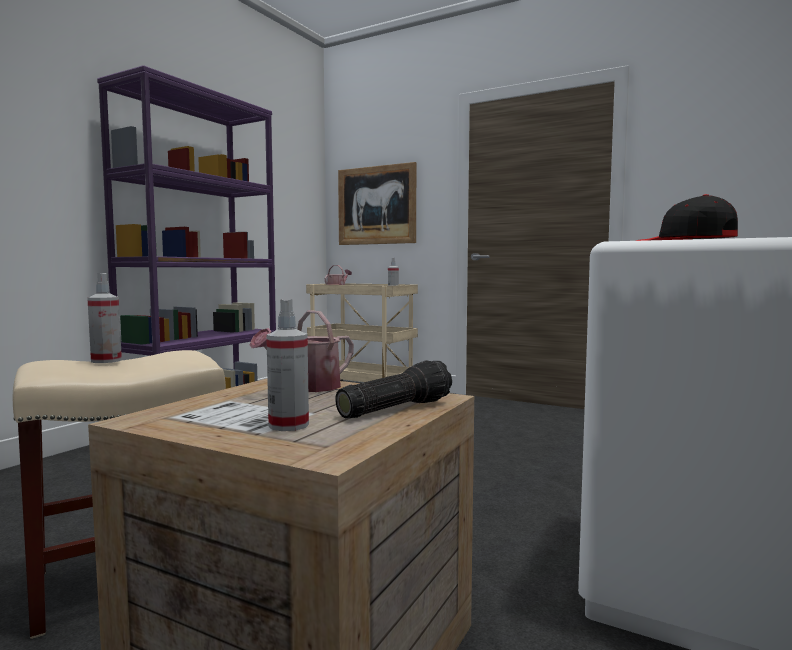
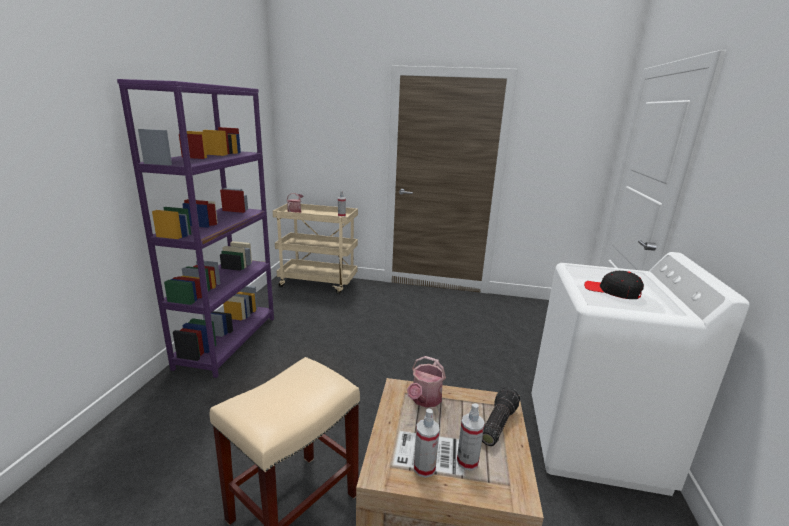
camera: 20 degrees left, 15 degrees up
(106, 361) = (279, 396): spray bottle -> spray bottle (424, 468)
(376, 205) = (322, 144): picture -> none

